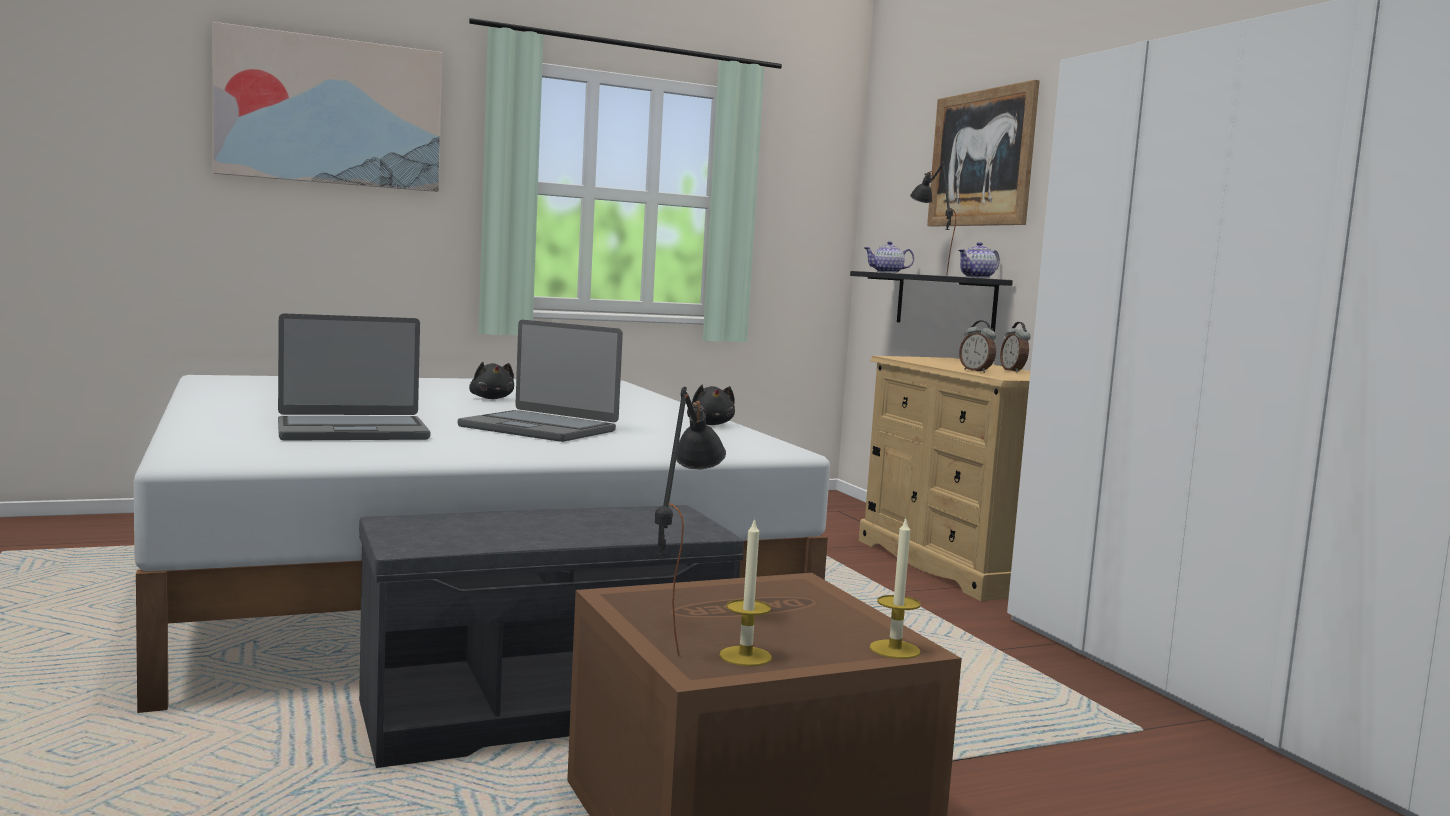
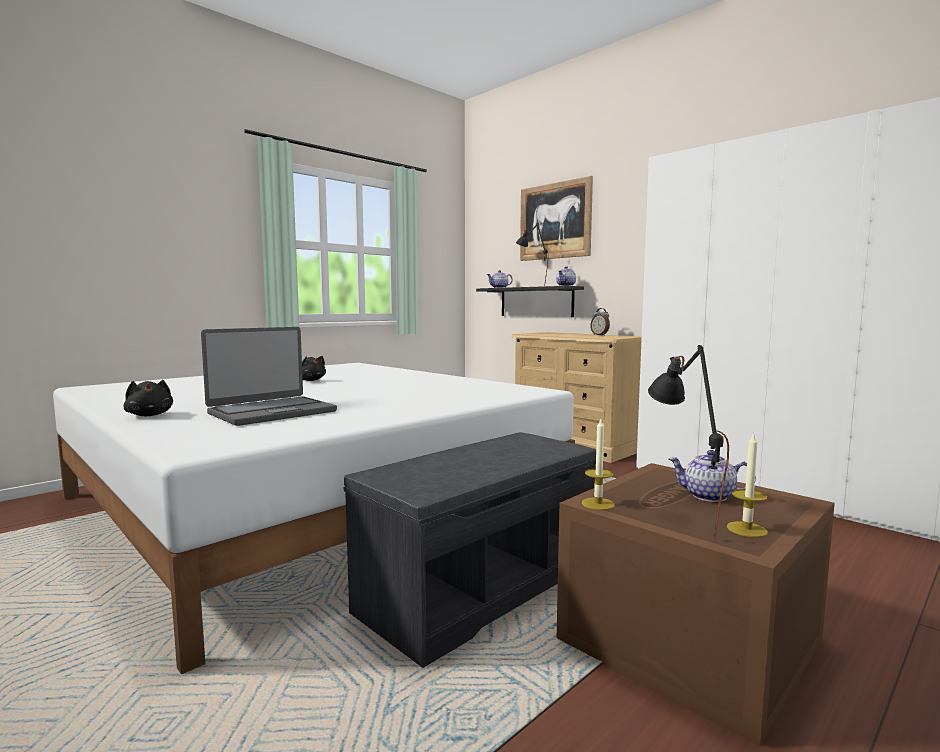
camera: 20 degrees left, 0 degrees up
(330, 111) = (148, 190): picture -> none
(539, 428) = (385, 395): laptop -> none
(710, 424) = (469, 381): black plush toy -> black plush toy (150, 415)
(789, 618) = (708, 496): none -> teapot
(894, 649) = (798, 505): candle -> candle (598, 504)
(976, 371) = (587, 336): alarm clock -> none

